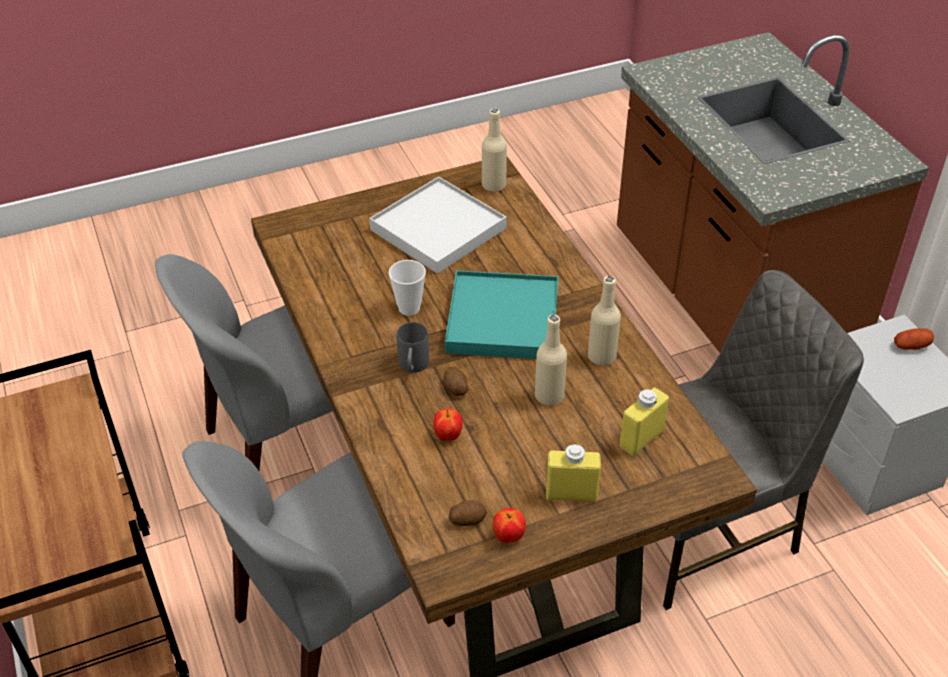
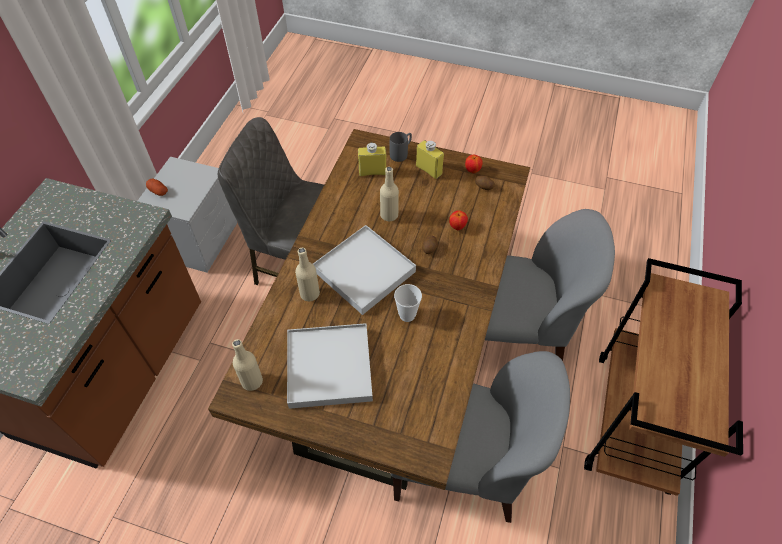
camera: 140 degrees left, 10 degrees up
(413, 367) = (440, 275): grey mug -> grey mug (401, 153)
(502, 319) = (364, 271): turquoise tray -> white tray
(601, 356) = (341, 218): beige bottle -> beige bottle (309, 294)

